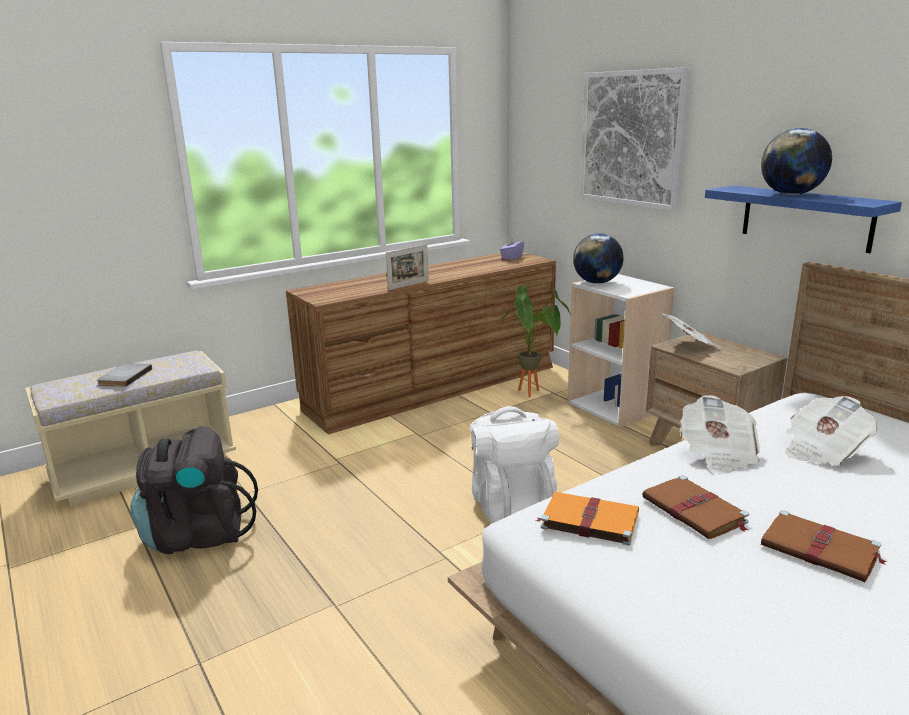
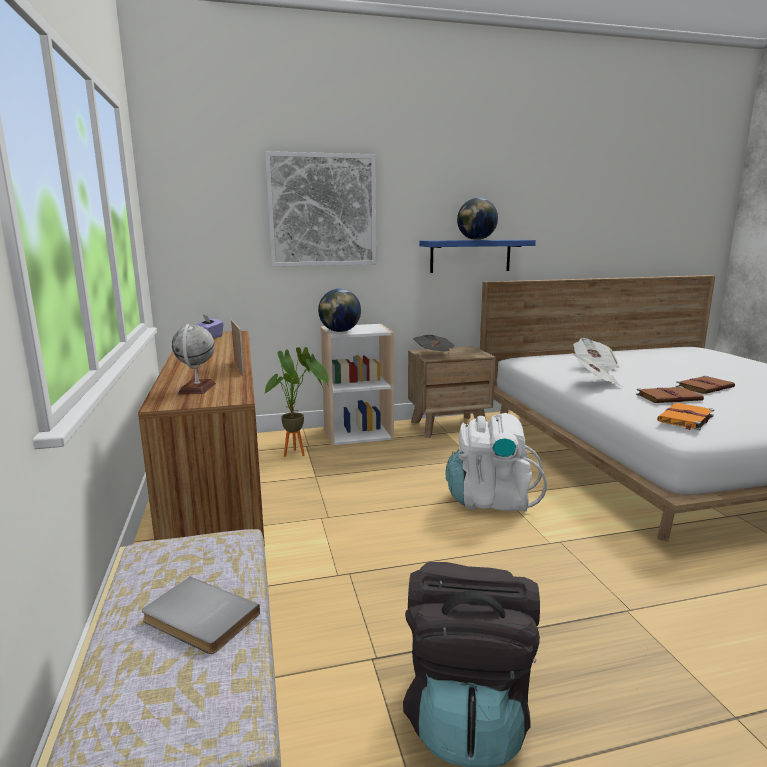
camera: 70 degrees left, 5 degrees down
(344, 288) = (197, 388): none -> globe

